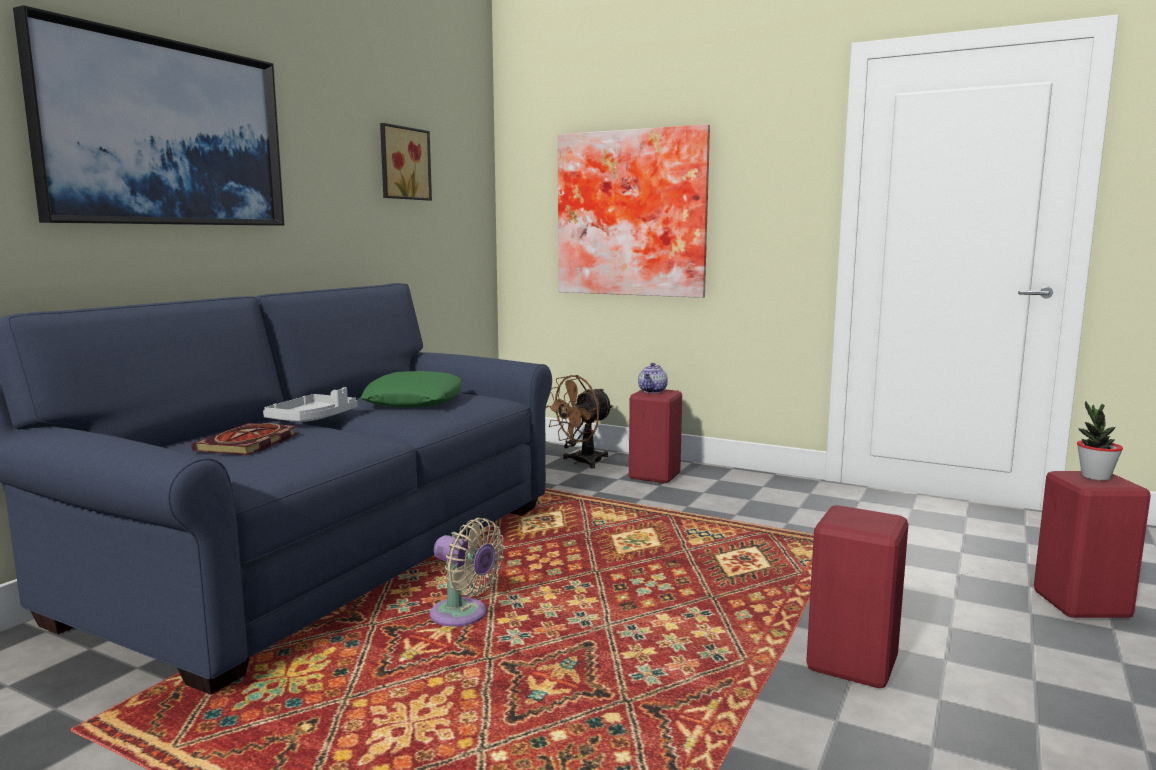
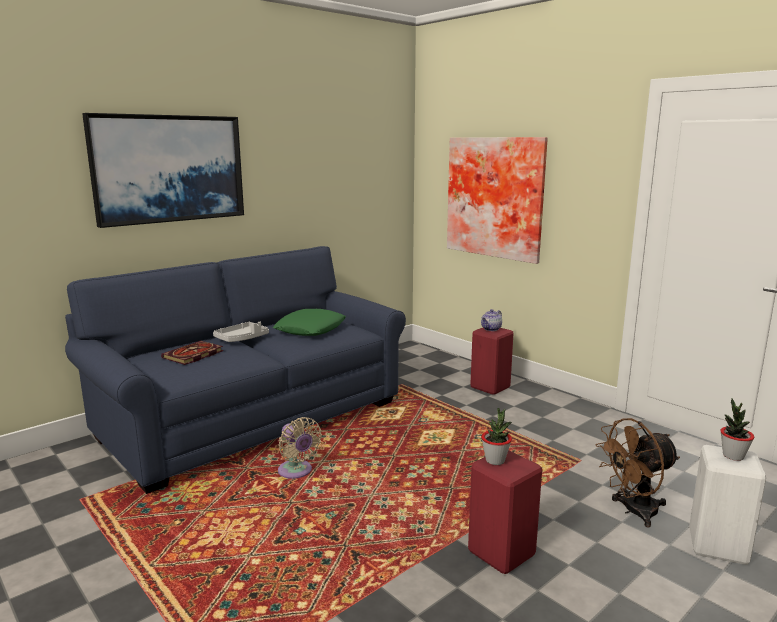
camera: 20 degrees right, 5 degrees up
(403, 163) = (335, 164): picture -> none
(581, 462) = (448, 369): brown fan -> brown fan (633, 511)
(844, 518) = (495, 460): none -> potted plant
(1084, 605) = (719, 547): red stool -> white stool

